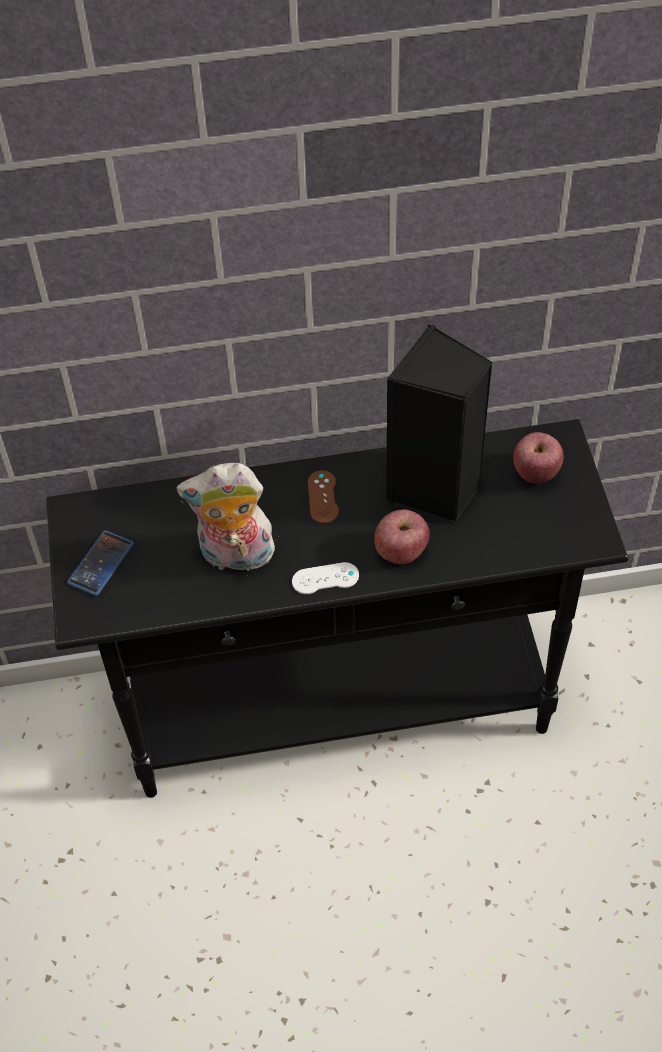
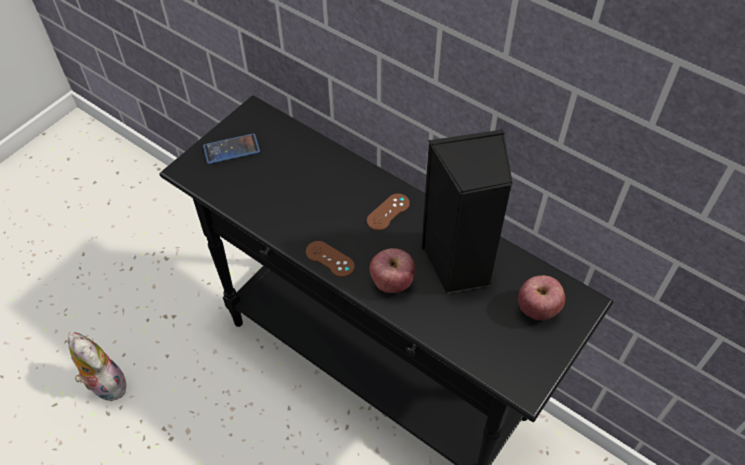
camera: 45 degrees right, 0 degrees up
(235, 556) = (299, 204): plush toy -> plush toy (104, 384)
(325, 578) = (330, 259): white game controller -> brown game controller

